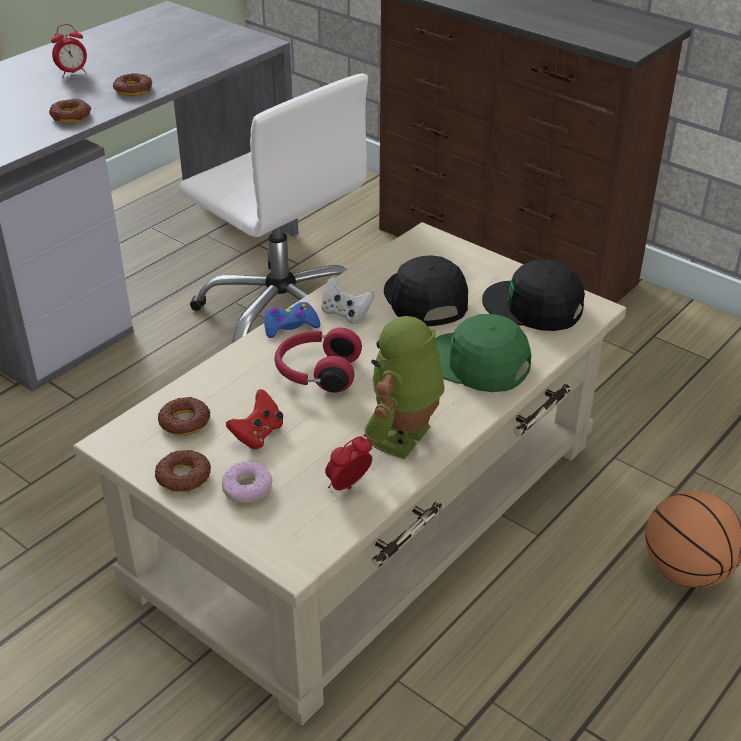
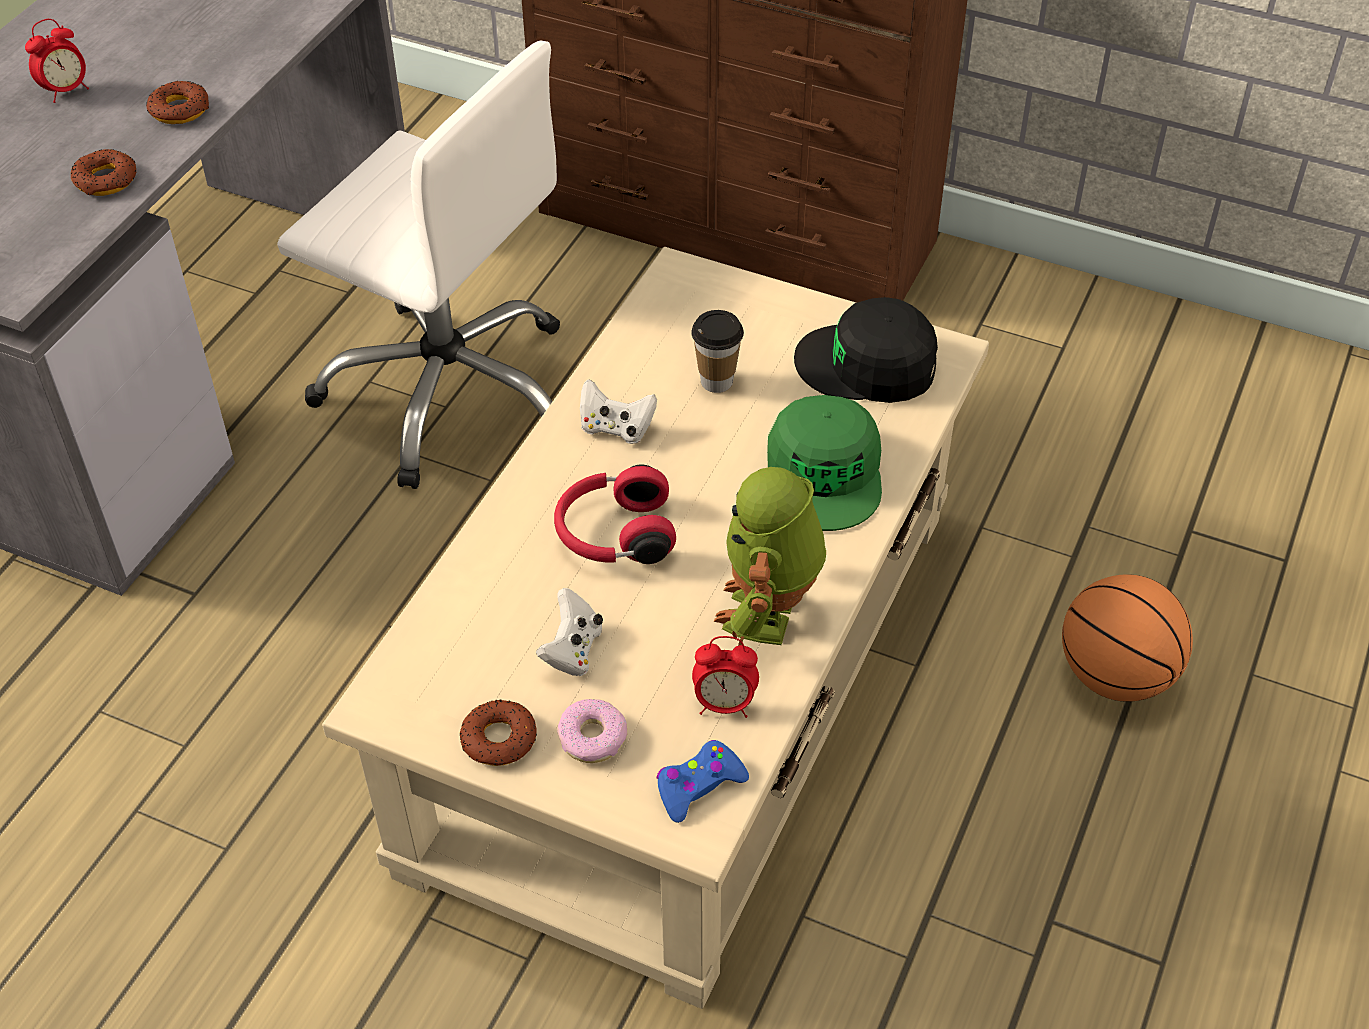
camera: 15 degrees left, 10 degrees up
(185, 421) = (464, 652): donut -> none
(258, 434) = (572, 650): red game controller -> white game controller
(290, 326) = (546, 464): blue game controller -> blue game controller (698, 786)
(348, 487) = (724, 704): alarm clock -> alarm clock turned 120 degrees counterclockwise
(425, 299) = (716, 381): black cap -> cup
(478, 363) = (824, 473): green cap -> green cap turned 105 degrees counterclockwise

